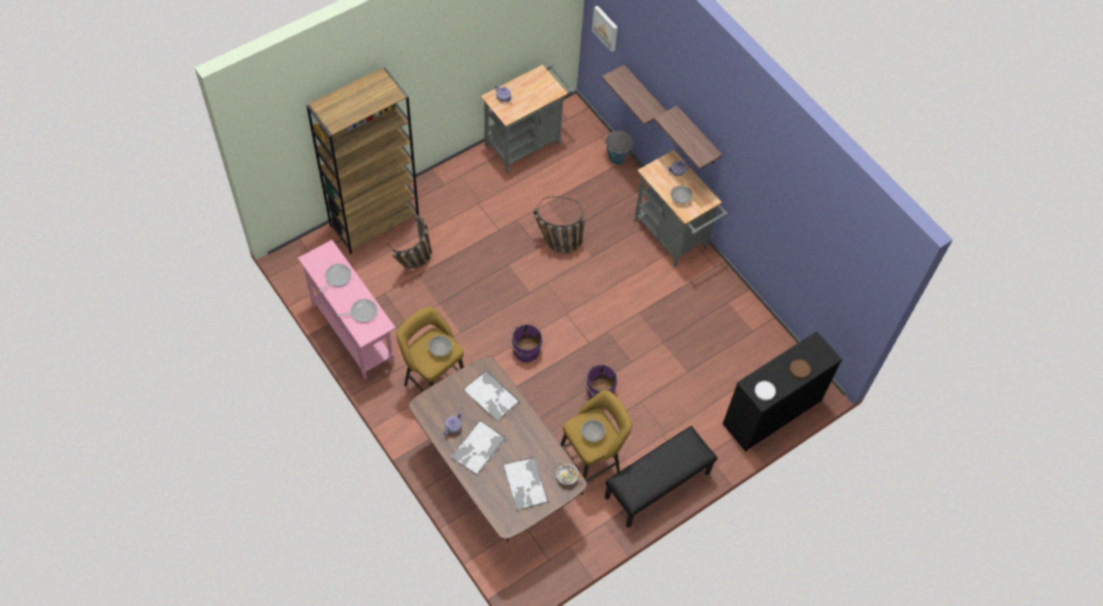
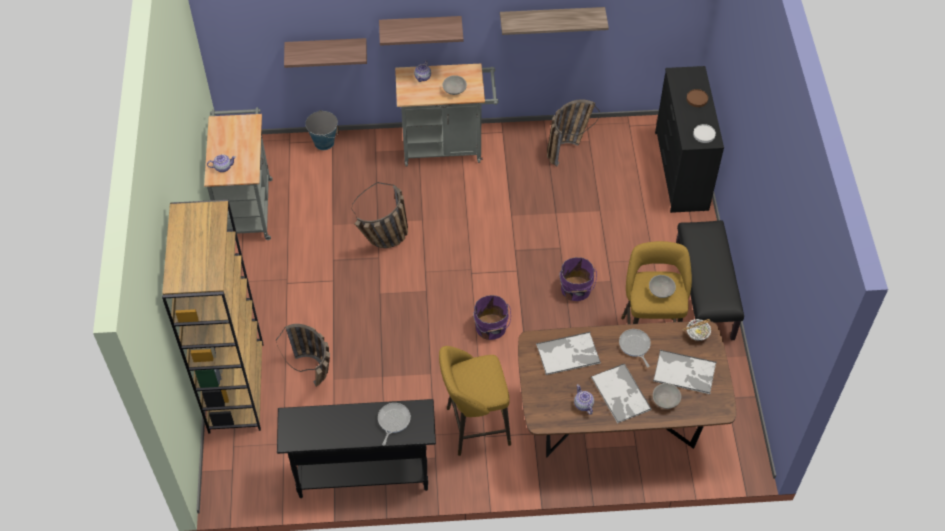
camera: 55 degrees left, 5 degrees down
(337, 277) = (331, 425): frying pan -> frying pan (635, 346)
(353, 333) = (362, 474): pink console table -> black console table
(440, 349) = (483, 373): grey bowl -> grey bowl (665, 400)
(606, 28) = (242, 24): picture -> none
(733, 319) = (567, 148): none -> basket
(774, 217) = (551, 19): none -> shelf

